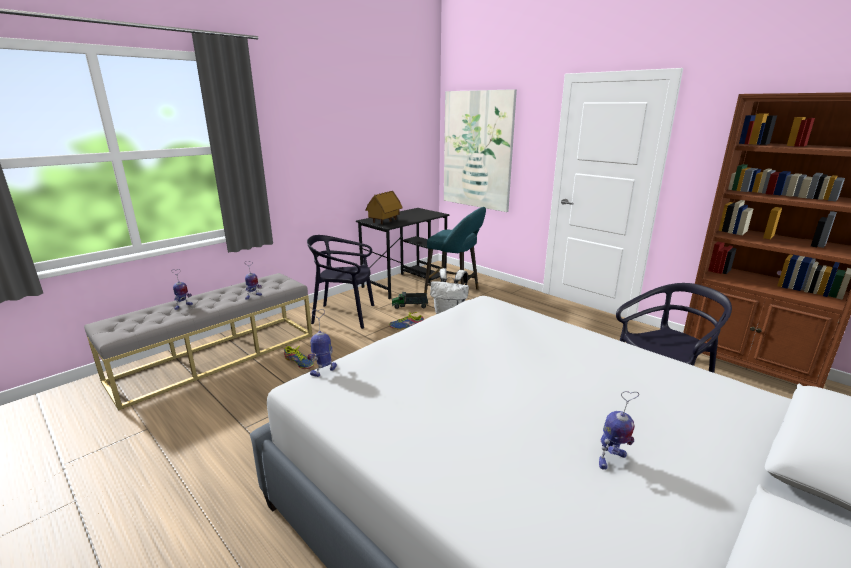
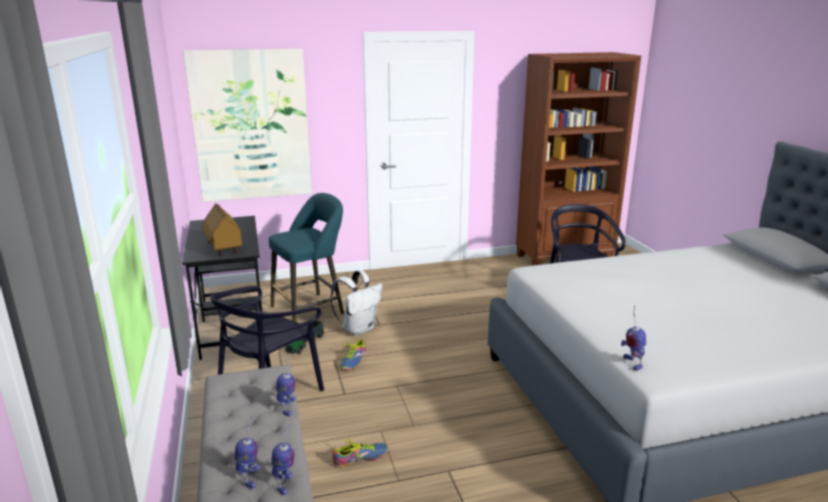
camera: 60 degrees left, 0 degrees up
(611, 460) = (773, 301): toy robot -> toy robot (285, 484)

